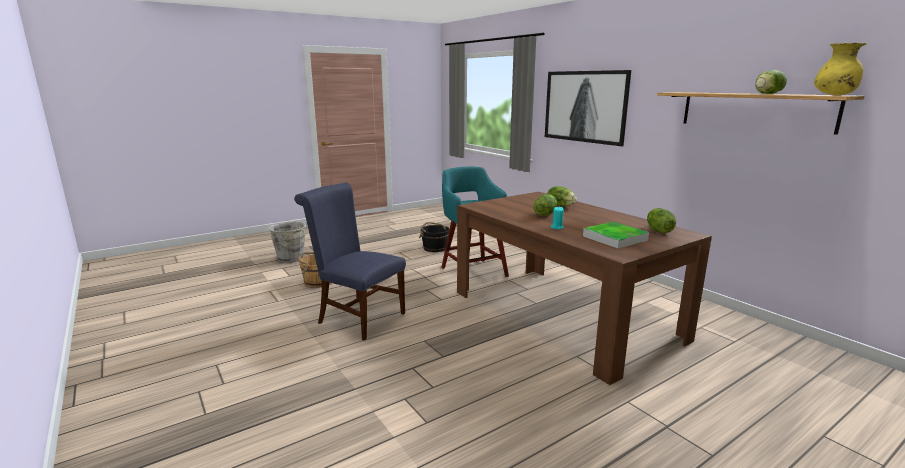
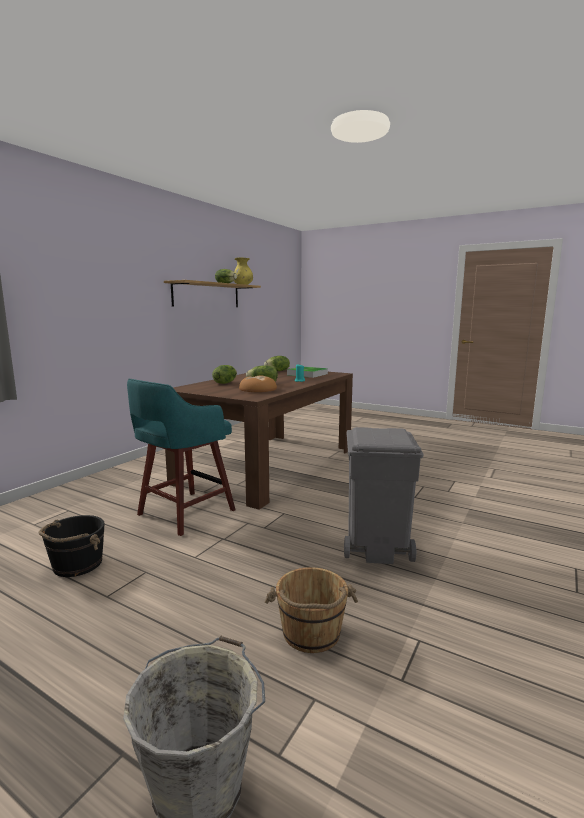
camera: 115 degrees left, 5 degrees down
(357, 317) = (376, 547): blue chair -> grey trash can
(512, 210) = (258, 389): none -> bread
(585, 106) = (74, 294): picture -> none

